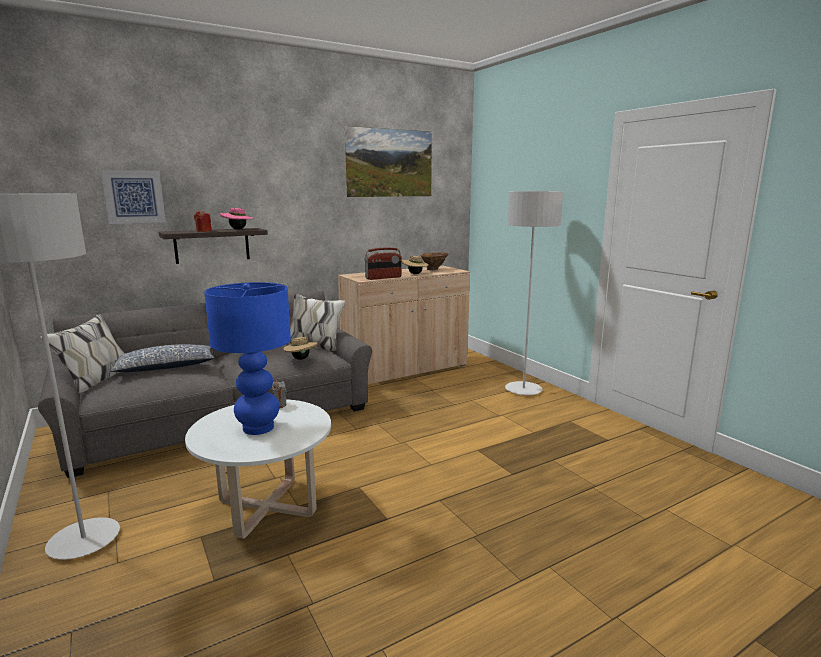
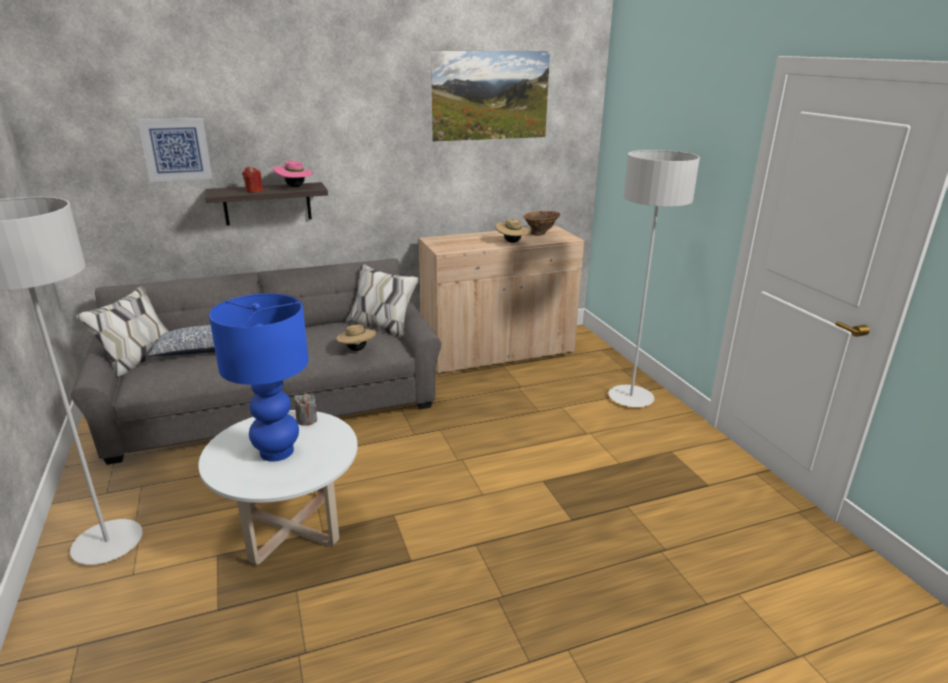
camera: 10 degrees right, 10 degrees up
(383, 278) = (469, 248): radio -> none

